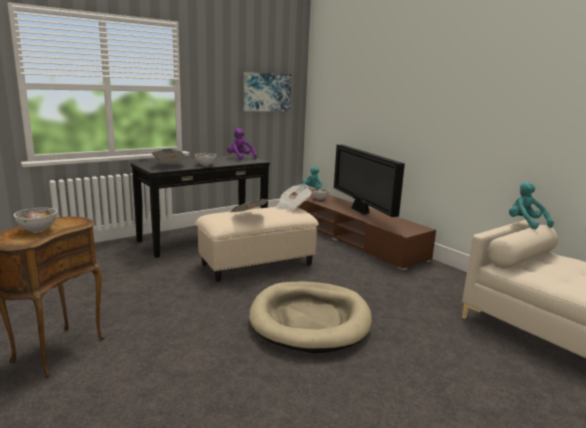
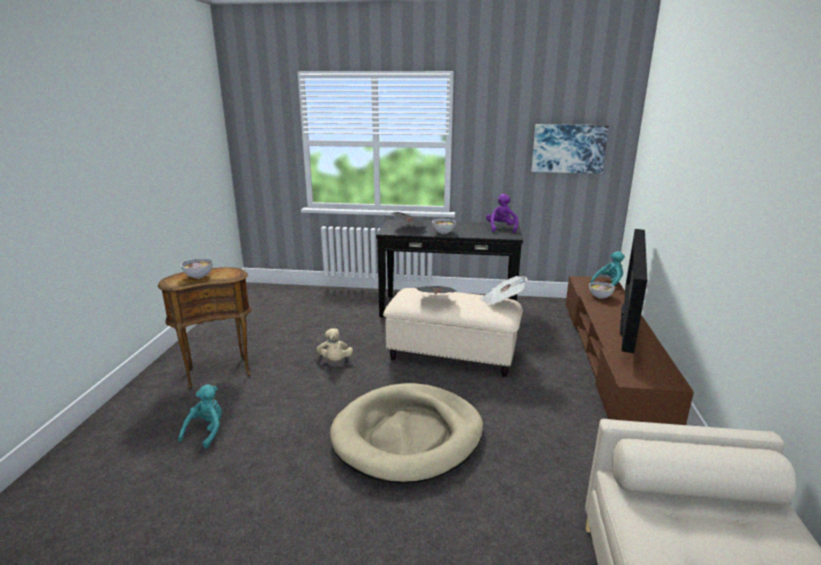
camera: 45 degrees right, 5 degrees up
(170, 298) = (335, 361): none -> beige plush toy
(525, 223) = (740, 438): turquoise plush toy -> turquoise plush toy (206, 431)

